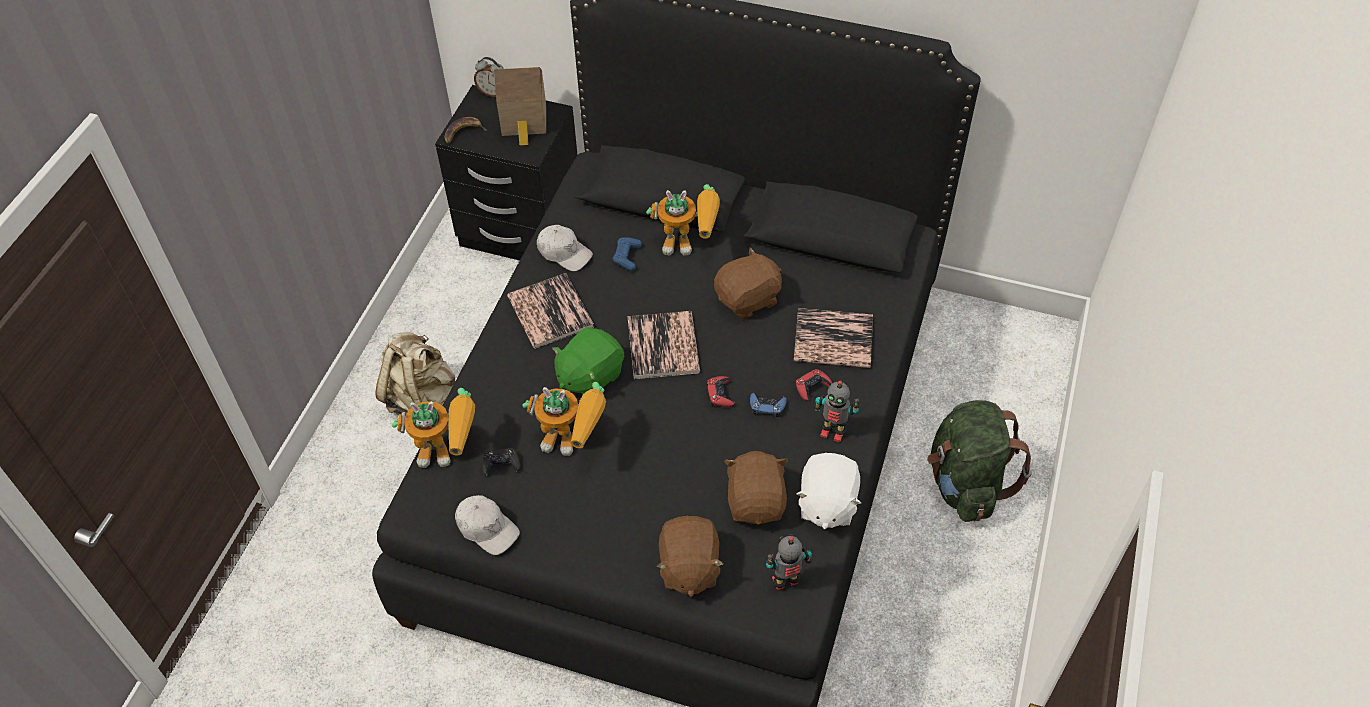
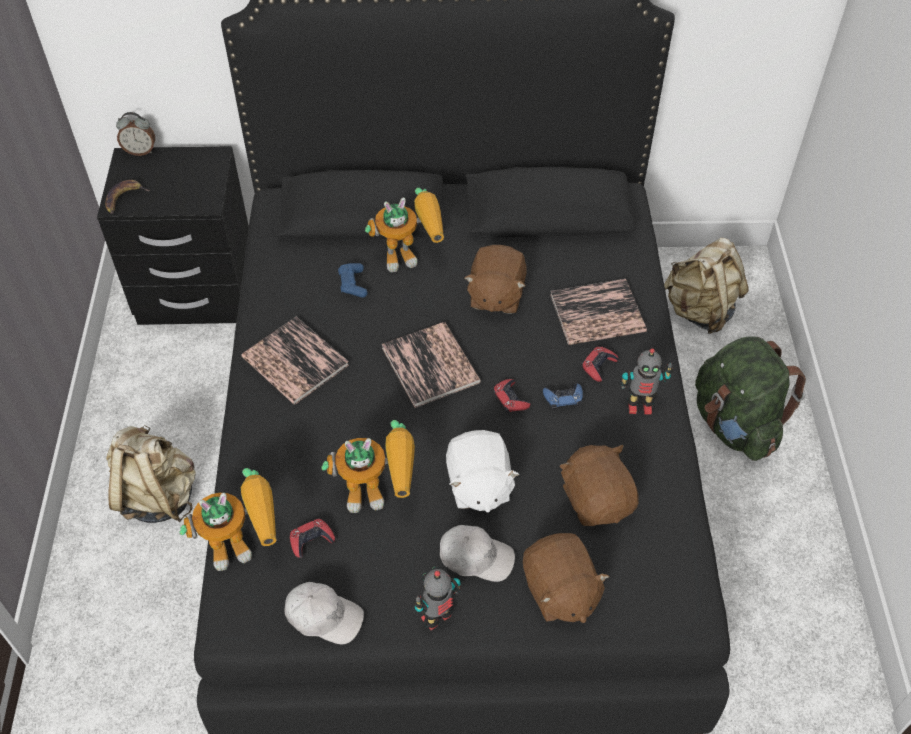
camera: 20 degrees left, 0 degrees up
(501, 464) = (311, 540): black game controller -> red game controller
(524, 121) = (187, 172): toy house -> none
(564, 253) = (284, 296): white cap -> white cap (475, 557)
(589, 376) = (366, 417): green plush toy -> none
(748, 299) = (495, 295): brown plush toy -> brown plush toy turned 150 degrees clockwise
(786, 583) = (665, 576): toy robot -> toy robot (438, 619)
(826, 504) = (667, 480): white plush toy -> white plush toy (478, 485)
(980, 367) = (700, 310): none -> beige backpack

